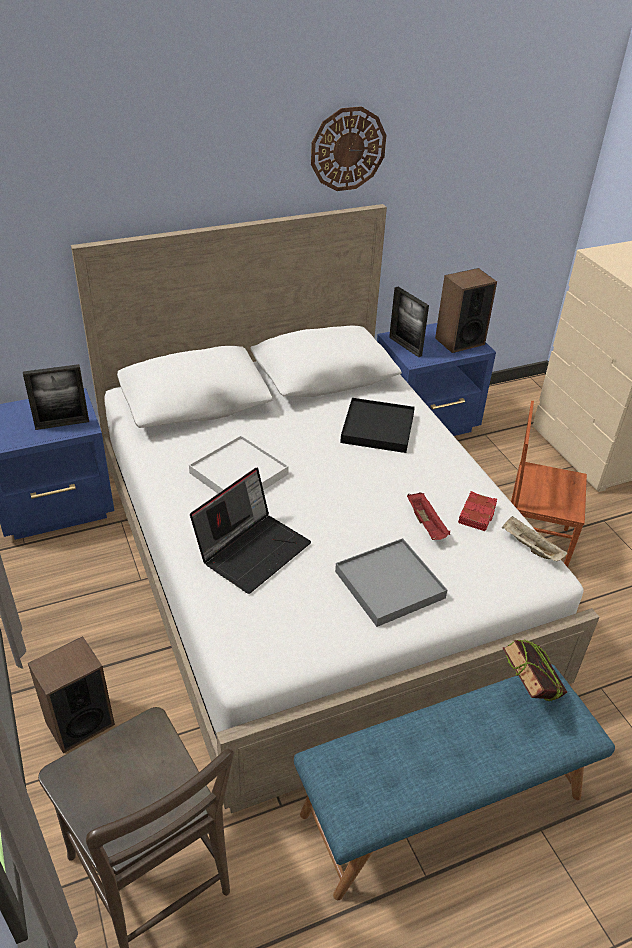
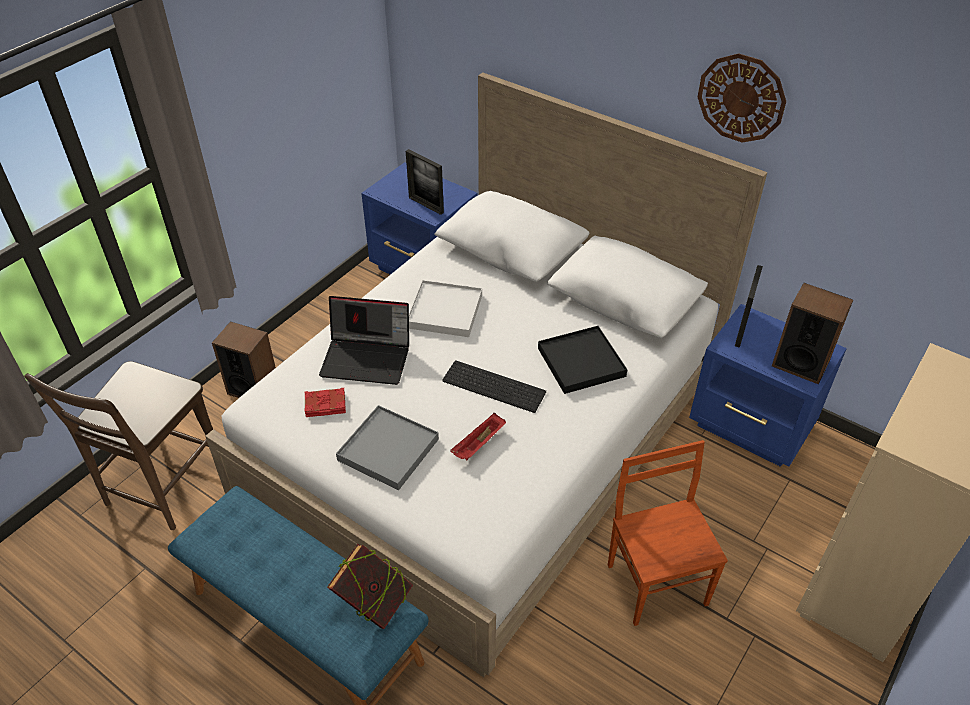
camera: 60 degrees right, 5 degrees up
(364, 485) = (495, 385): none -> keyboard
(477, 514) = (522, 473): red book -> red book (325, 406)
(529, 547) = (507, 526): beige tray -> none

